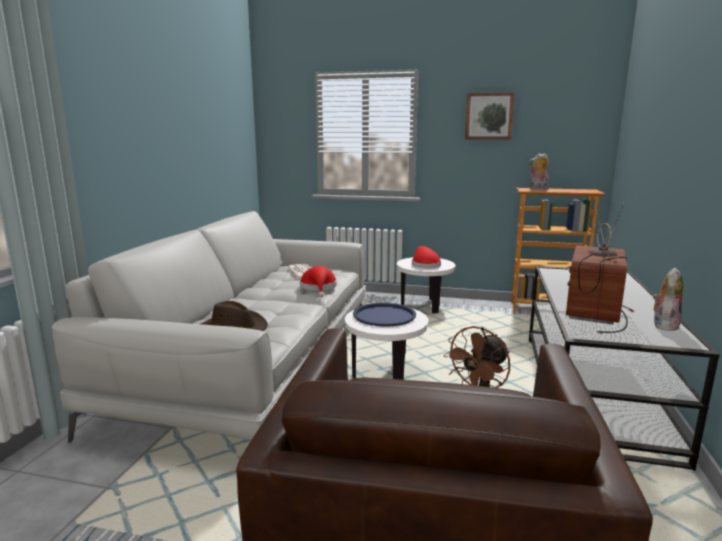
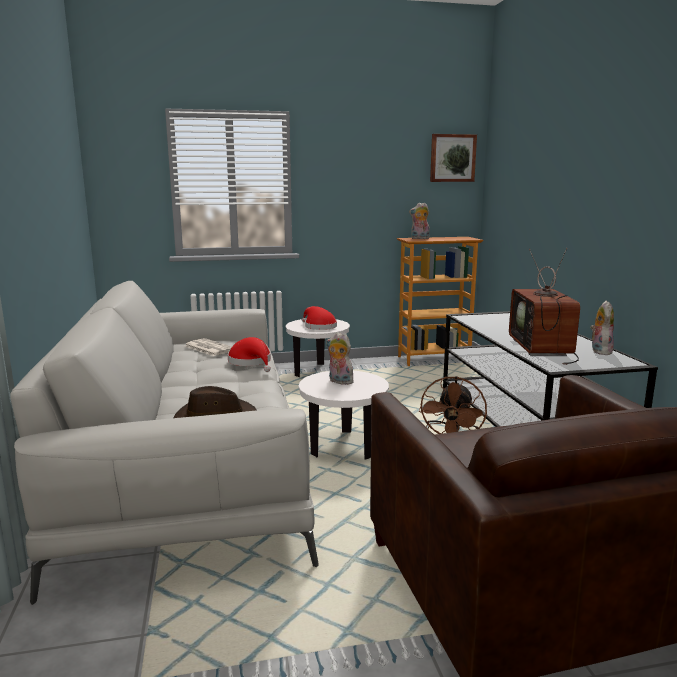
camera: 25 degrees left, 0 degrees up
(384, 315) = (339, 381): blue tray -> plush toy
(489, 116) = (366, 164): picture -> picture (452, 158)

